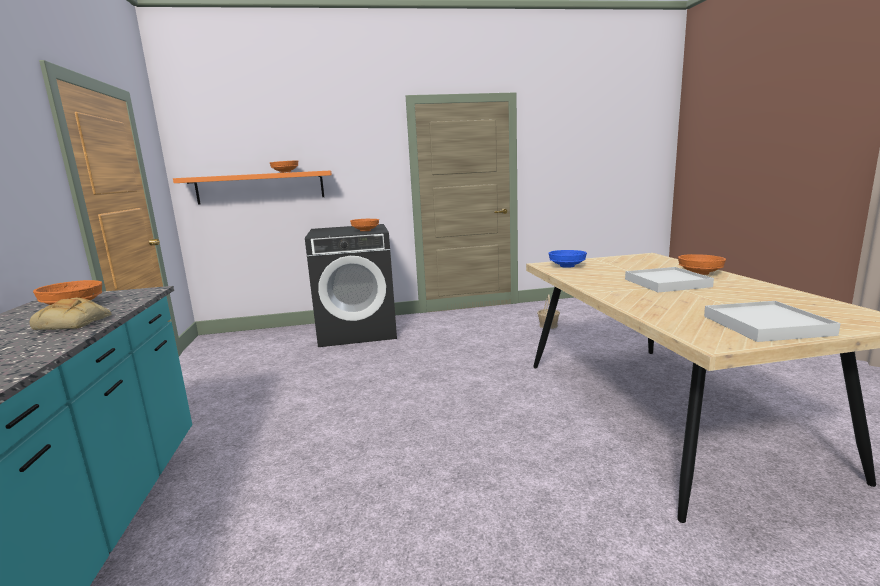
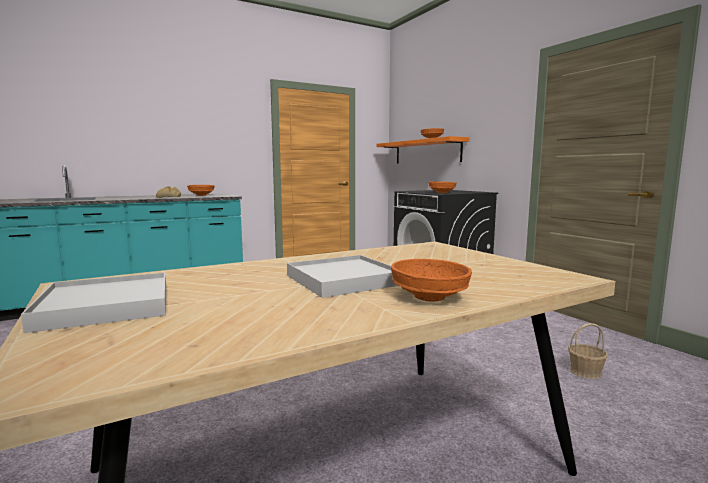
camera: 70 degrees right, 5 degrees down
(567, 266) = (428, 250): blue bowl -> none

